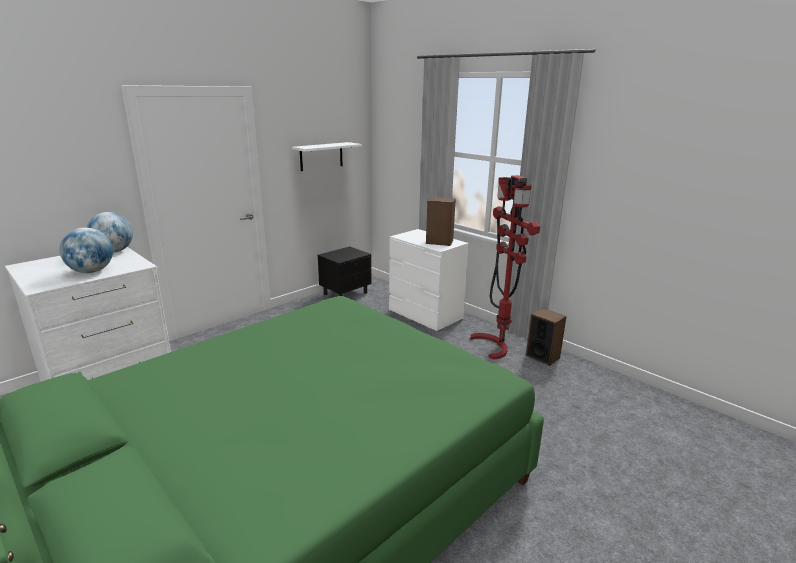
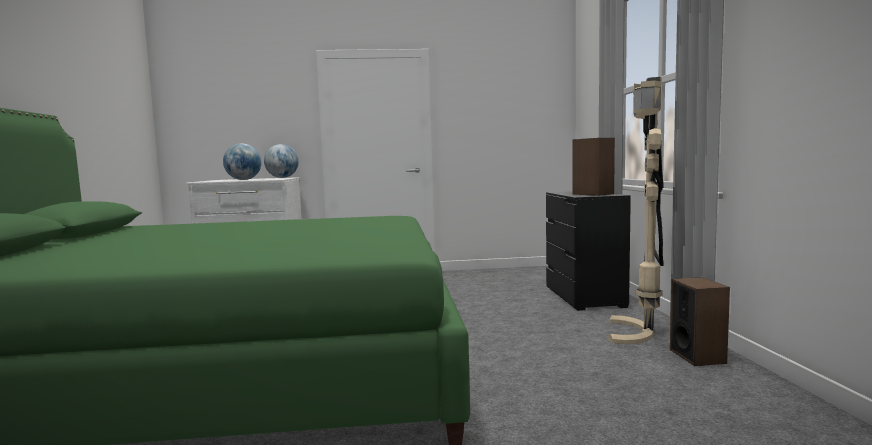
camera: 40 degrees right, 15 degrees down
(321, 156) = (505, 118): white shelf -> none
(346, 293) = (522, 272): black nightstand -> none
(425, 315) = (584, 297): white dresser -> black dresser
(498, 345) = (642, 333): red floor lamp -> beige floor lamp

